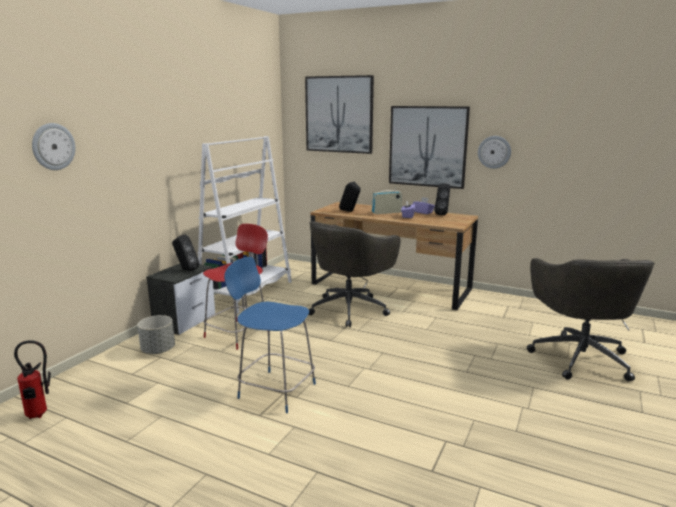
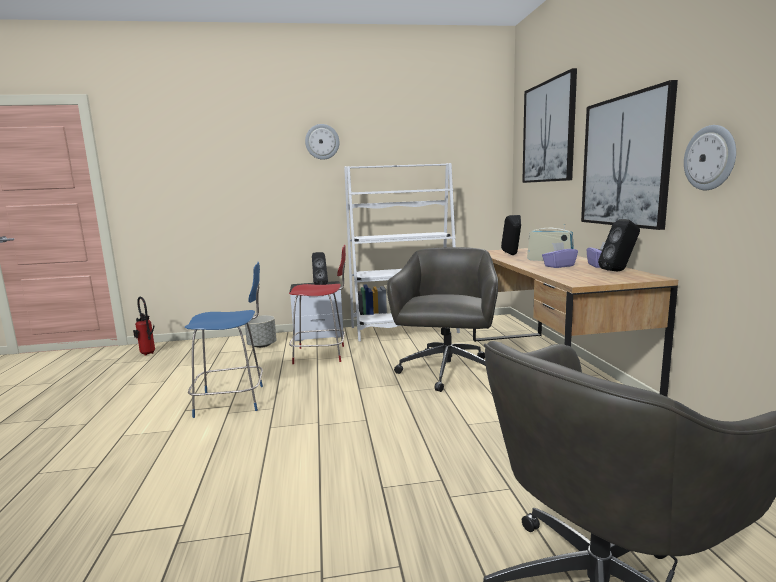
camera: 55 degrees right, 5 degrees down
(53, 146) = (209, 165): wall clock -> wall clock (322, 142)
(274, 390) = (233, 400): blue chair -> blue chair turned 90 degrees clockwise
(350, 309) = (447, 372): grey office chair -> grey office chair turned 105 degrees clockwise

